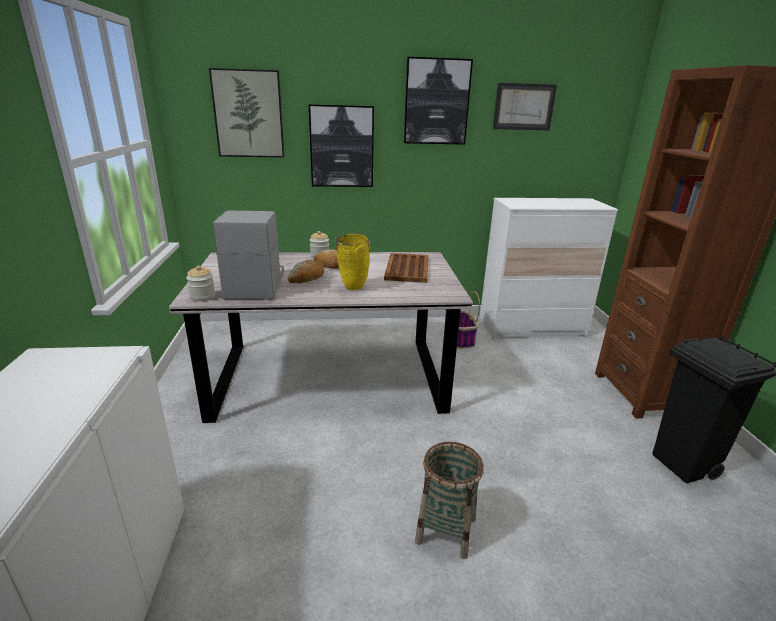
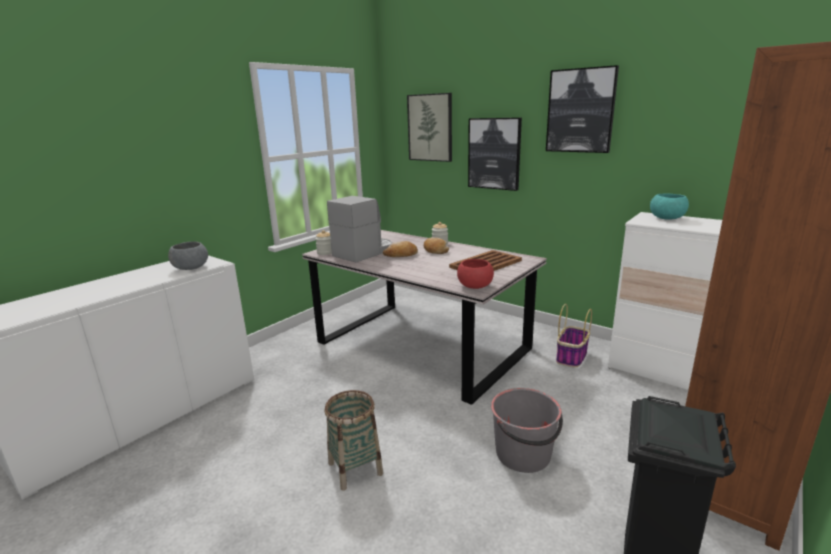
camera: 45 degrees right, 5 degrees down
(83, 377) = (191, 268): none -> grey bowl
(352, 288) = (415, 267): yellow vase -> none
(444, 293) = (474, 286): none -> red bowl
(523, 107) = (684, 111): picture -> none
(524, 201) = (667, 218): none -> turquoise bowl
(536, 433) = (523, 454): none -> grey bucket

